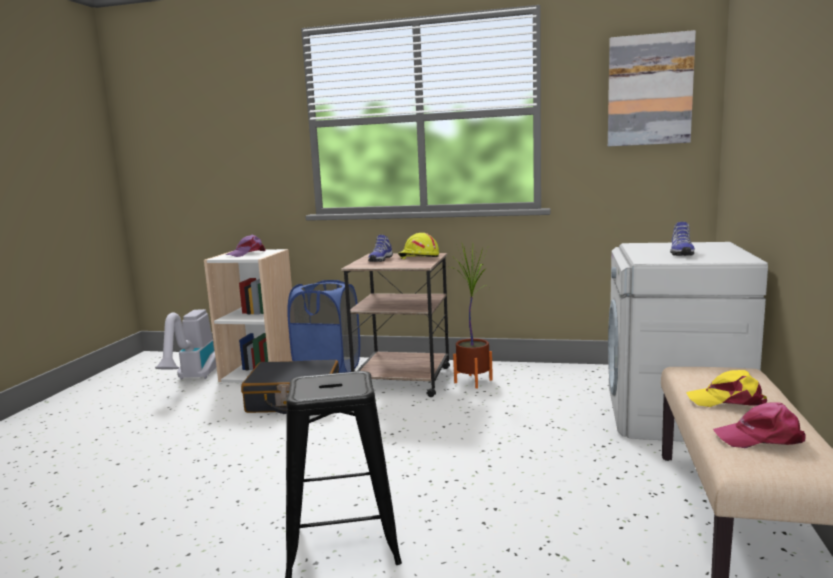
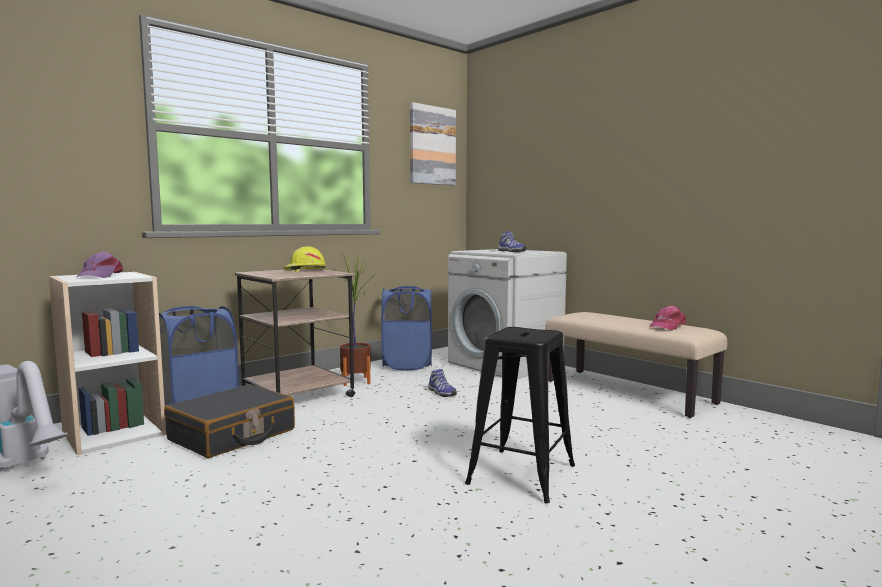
camera: 55 degrees left, 5 degrees down
(380, 259) = (276, 273): shoe -> shoe (441, 393)
(564, 377) = (407, 364): none -> blue laundry basket
(727, 400) = (619, 320): yellow cap -> none

